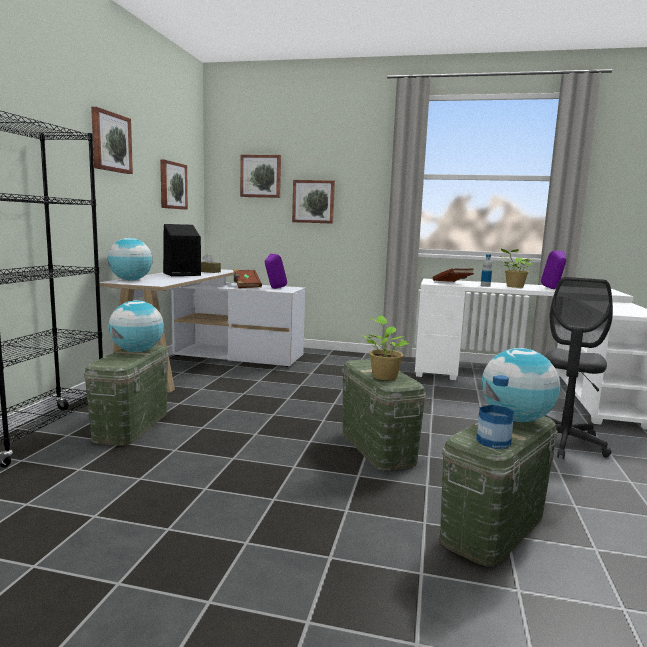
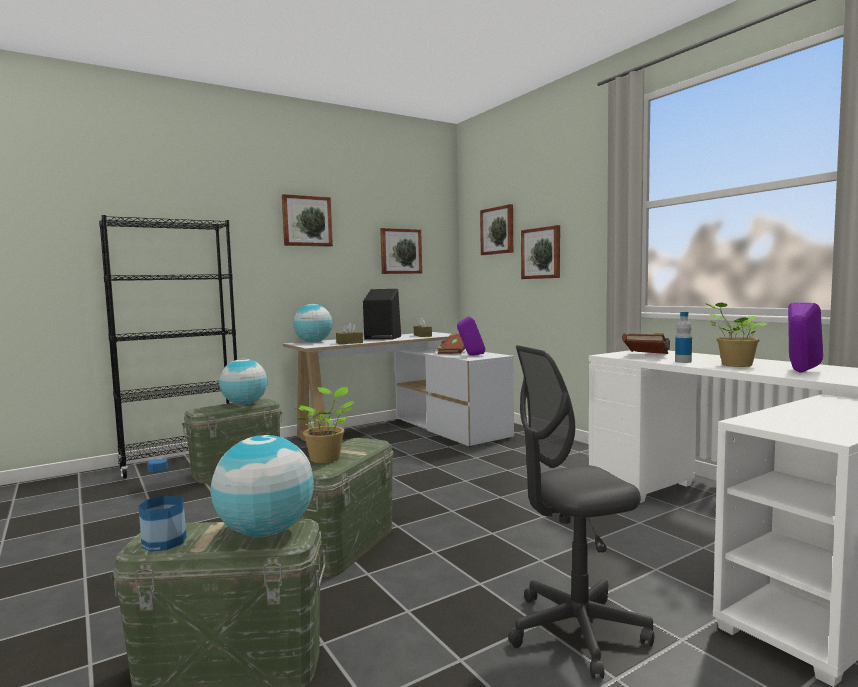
camera: 45 degrees right, 5 degrees down
(179, 280) = (349, 343): none -> brown tissue box

